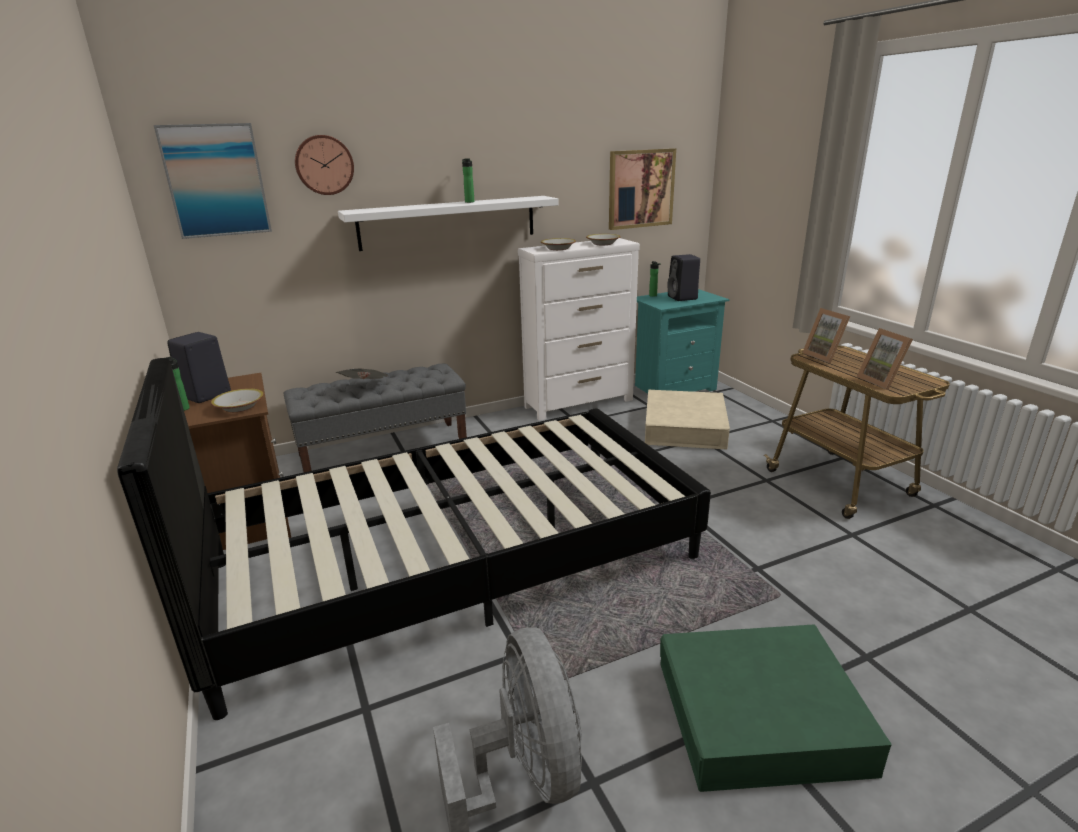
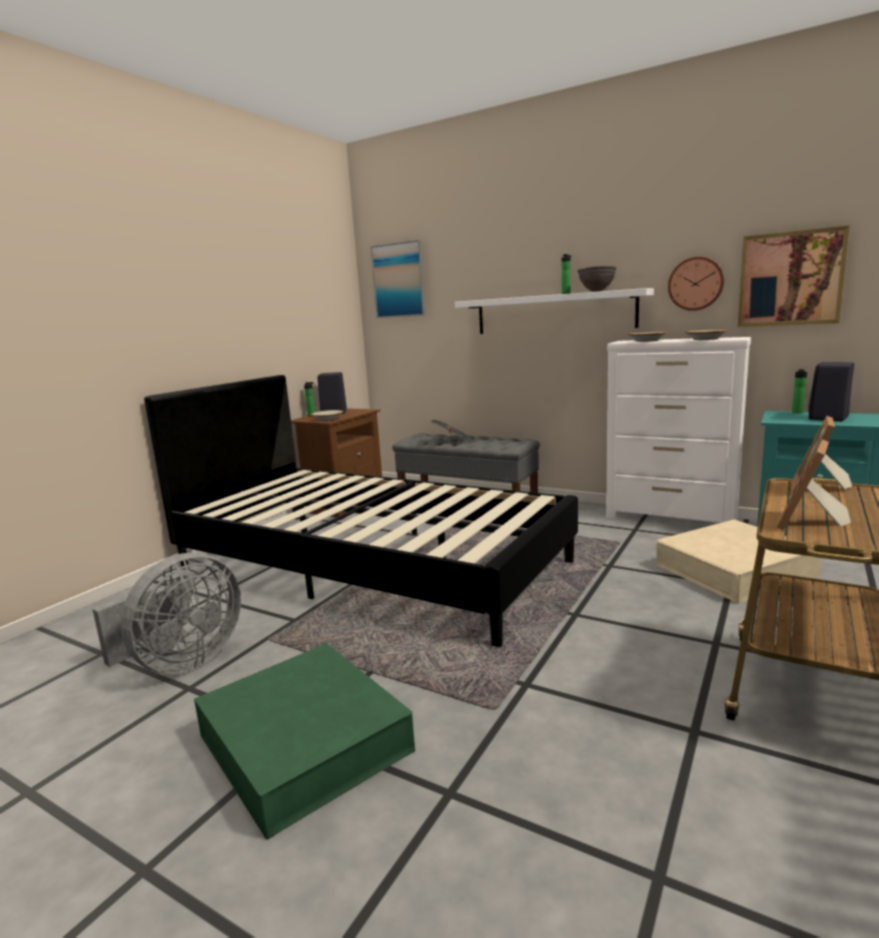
camera: 55 degrees right, 10 degrees down
(324, 165) = (462, 266): wall clock -> wall clock (696, 284)
(504, 200) = (596, 291): none -> brown bowl

